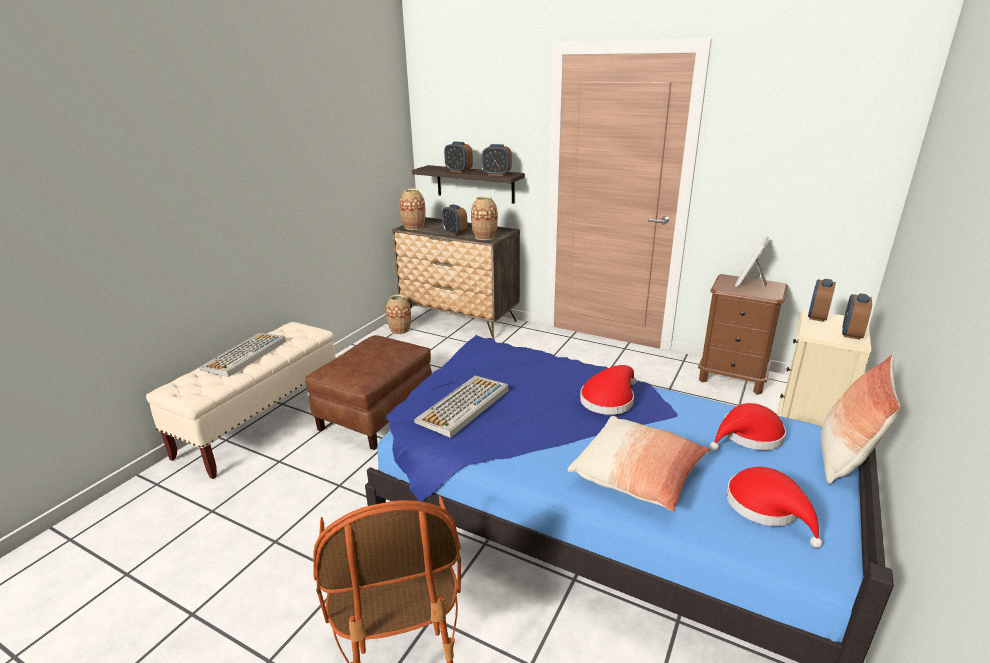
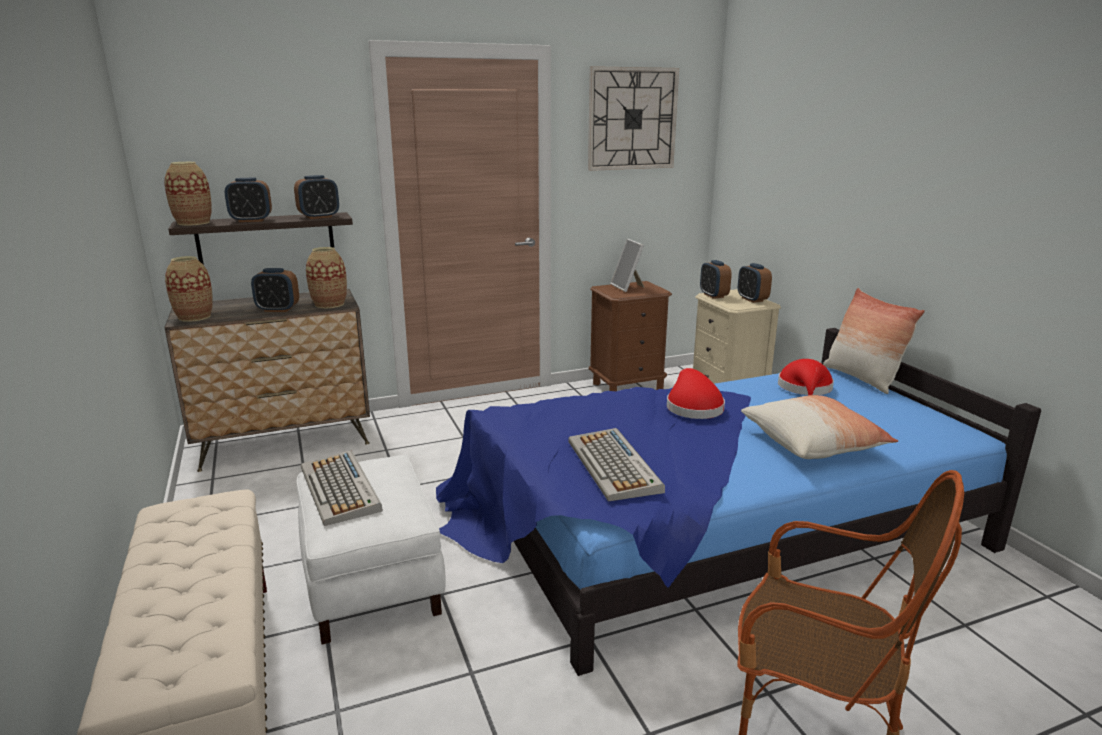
camera: 50 degrees left, 5 degrees down
(244, 355) = (174, 576): keyboard -> keyboard (341, 489)
(376, 415) = (373, 582): brown ottoman -> white ottoman
(400, 330) = (216, 484): vase -> vase (193, 223)
(767, 508) = (896, 421): red hat -> none
(797, 113) = (632, 119): none -> wall clock

